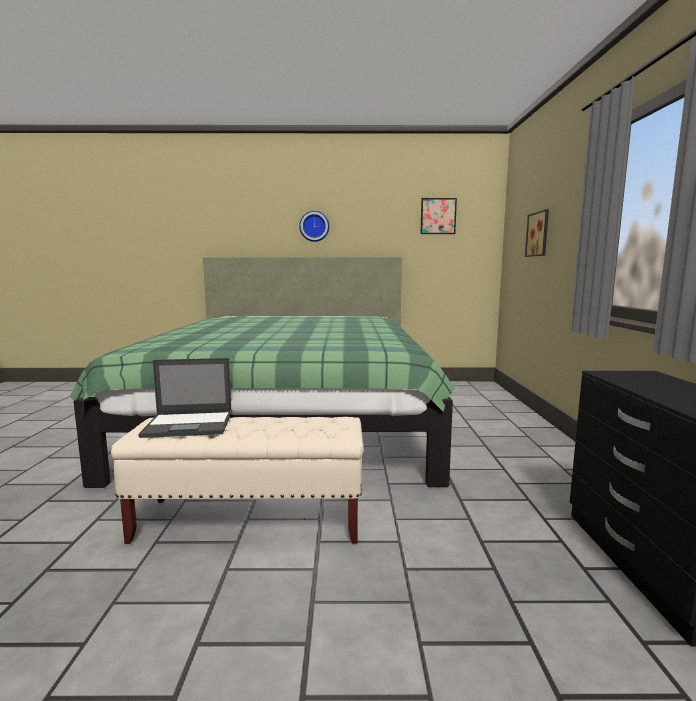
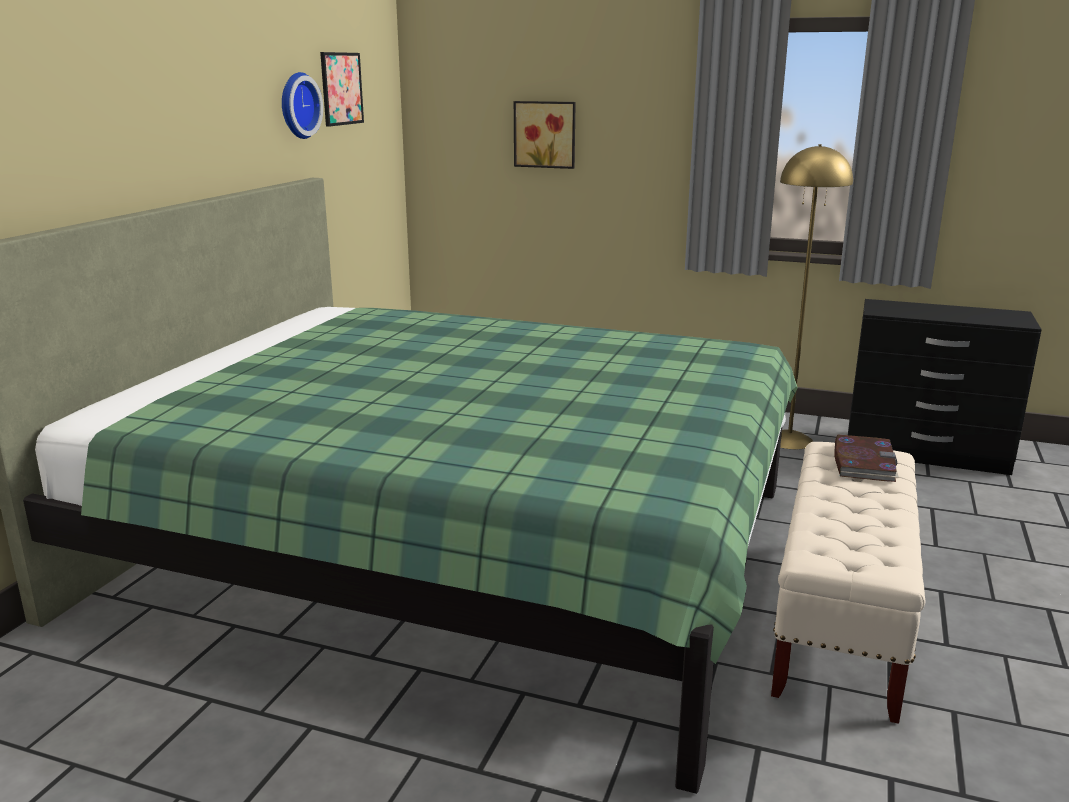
camera: 70 degrees left, 10 degrees up
(190, 424) = (848, 534): laptop -> none
(314, 226) = (178, 123): wall clock -> wall clock (297, 105)
(317, 427) = (863, 462): none -> book
(561, 487) = (789, 440): none -> yellow floor lamp

